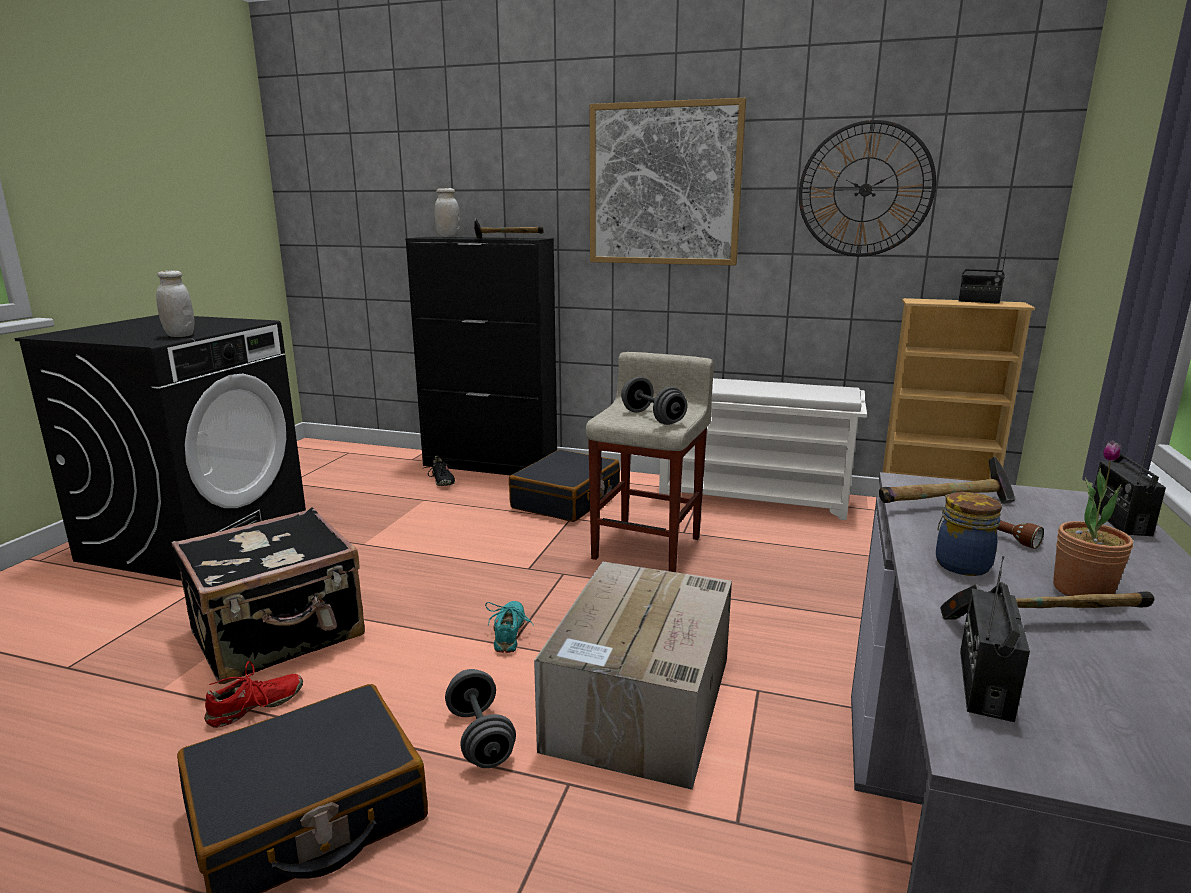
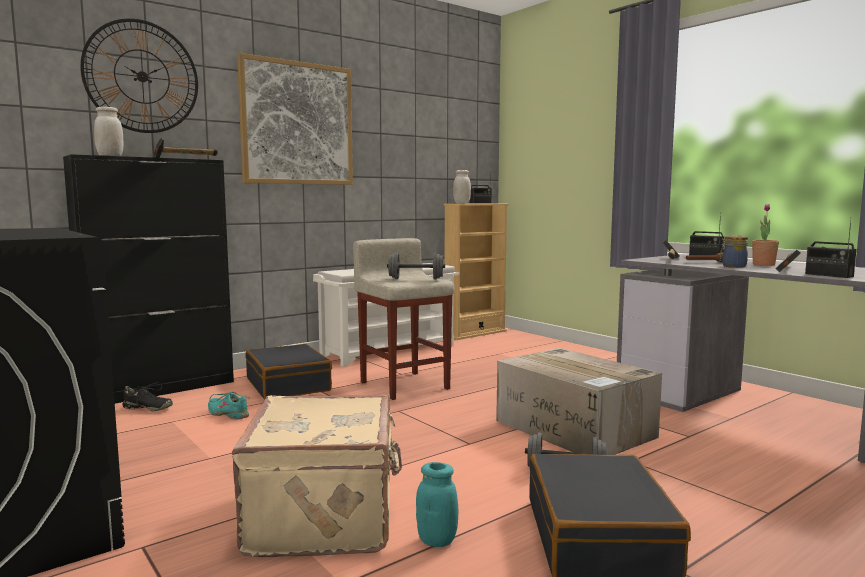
camera: 55 degrees left, 10 degrees down
(180, 335) = (53, 234): white jar -> white jar (462, 203)
(256, 707) = (437, 540): red shoe -> turquoise jar
(279, 635) = (326, 516): black suitcase -> beige suitcase
(510, 633) = (454, 440): turquoise shoe -> turquoise shoe (228, 414)
(865, 190) = (417, 137): wall clock -> wall clock (142, 76)

